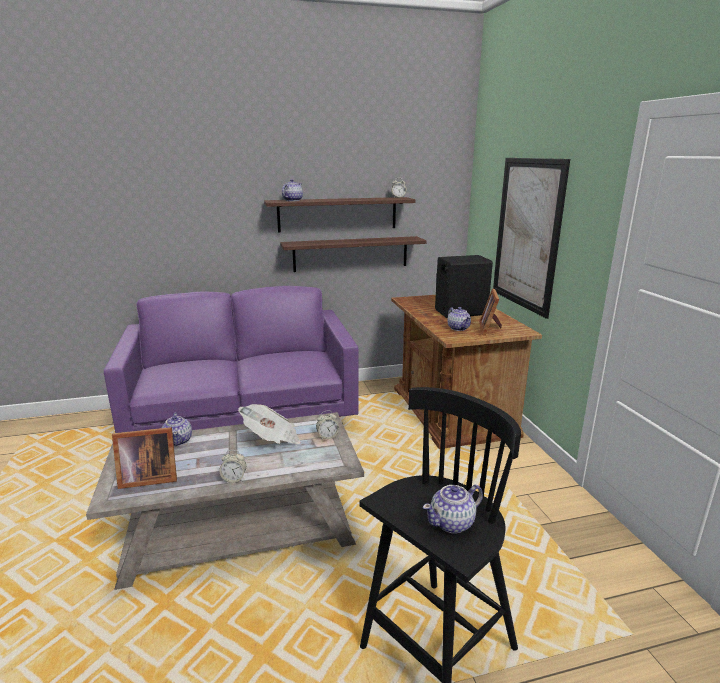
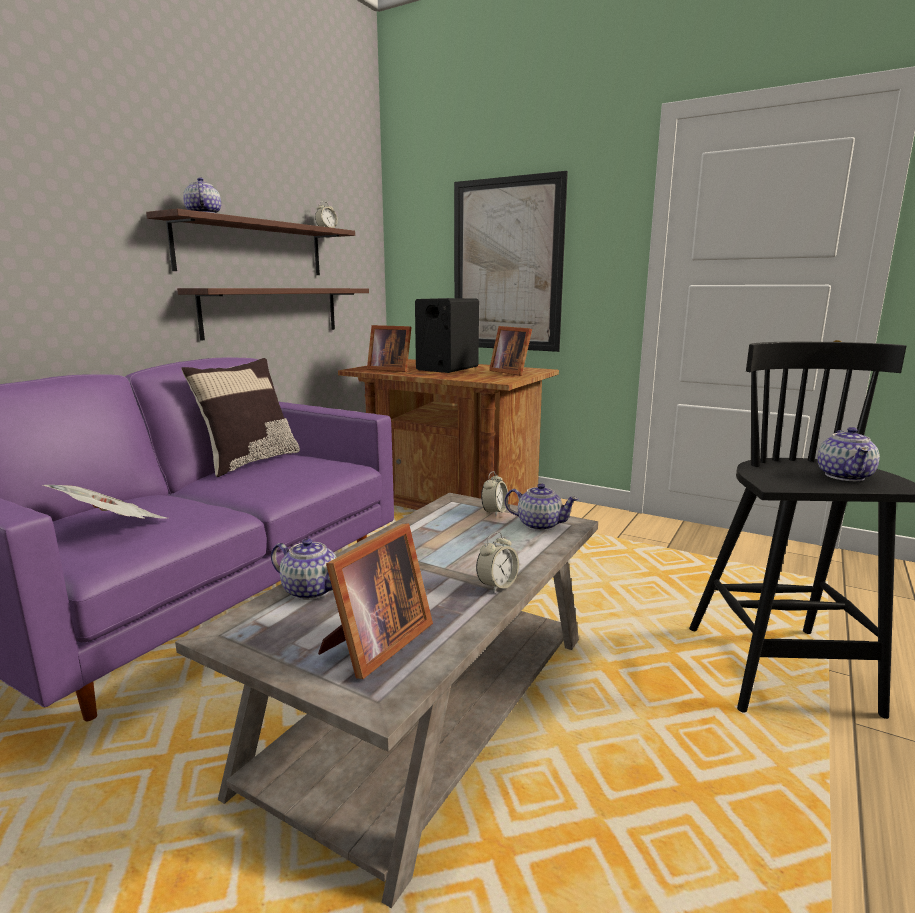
camera: 45 degrees left, 5 degrees down
(272, 439) = (439, 536): newspaper -> newspaper (113, 527)
(287, 352) = (249, 462): none -> pillow
(420, 304) = (389, 369): none -> picture frame
(458, 328) = (483, 376): teapot -> teapot (539, 525)

